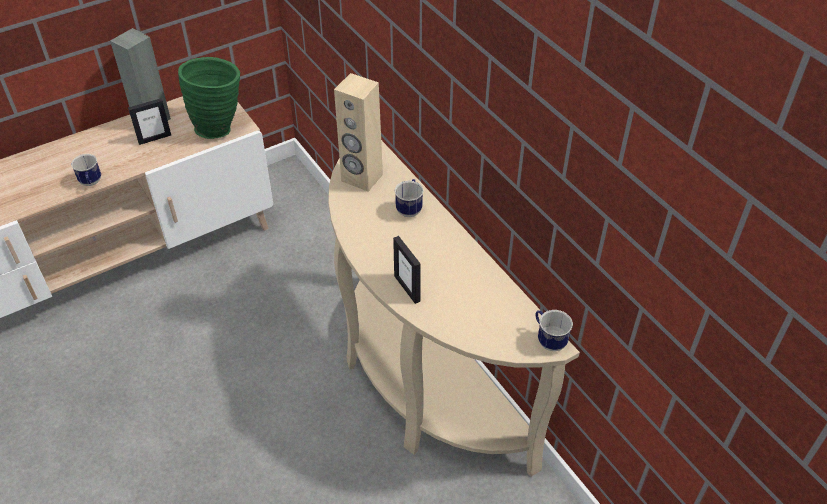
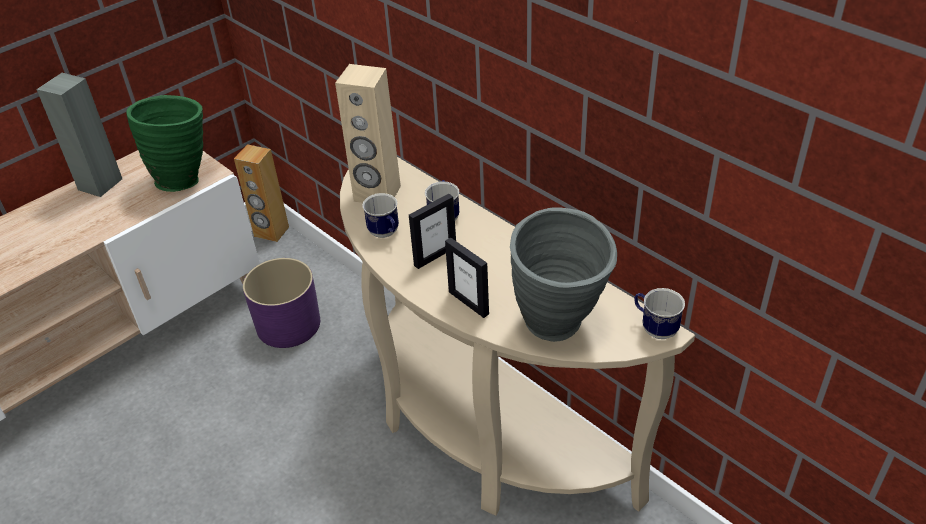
camera: 10 degrees left, 5 degrees down
(91, 183) = (38, 265): mug -> mug (386, 234)
(154, 138) = (107, 203): picture frame -> picture frame (435, 256)
(287, 260) = (288, 325): none -> purple planter
(292, 174) = (271, 232): none -> brown speaker
(472, 326) = (560, 329): none -> grey vase

